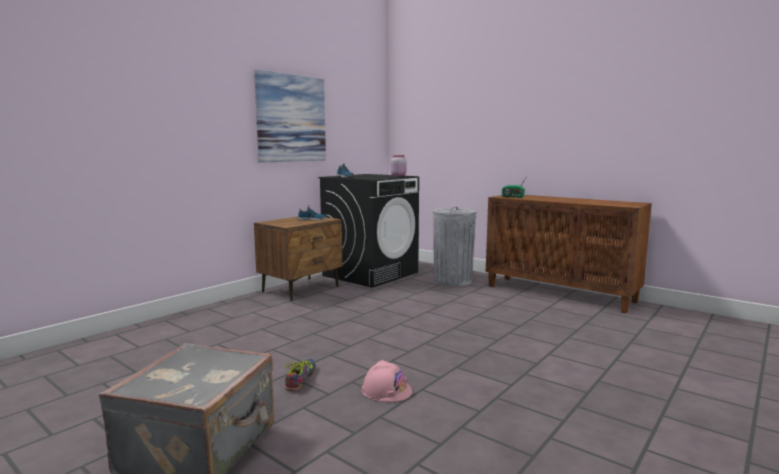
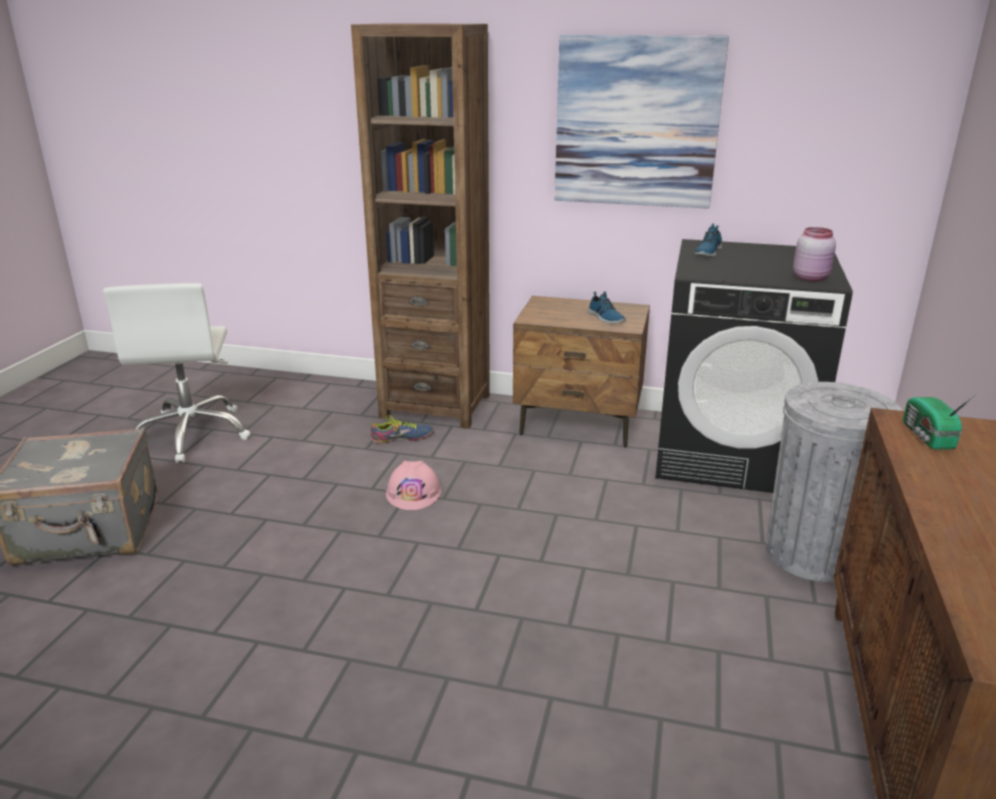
camera: 65 degrees right, 15 degrees up
(94, 392) = (192, 434): none -> white office chair
(220, 311) = (436, 406): none -> brown bookcase
(300, 378) = (258, 533): shoe -> shoe (402, 437)
(386, 390) = (246, 610): pink hard hat -> pink hard hat (413, 493)

